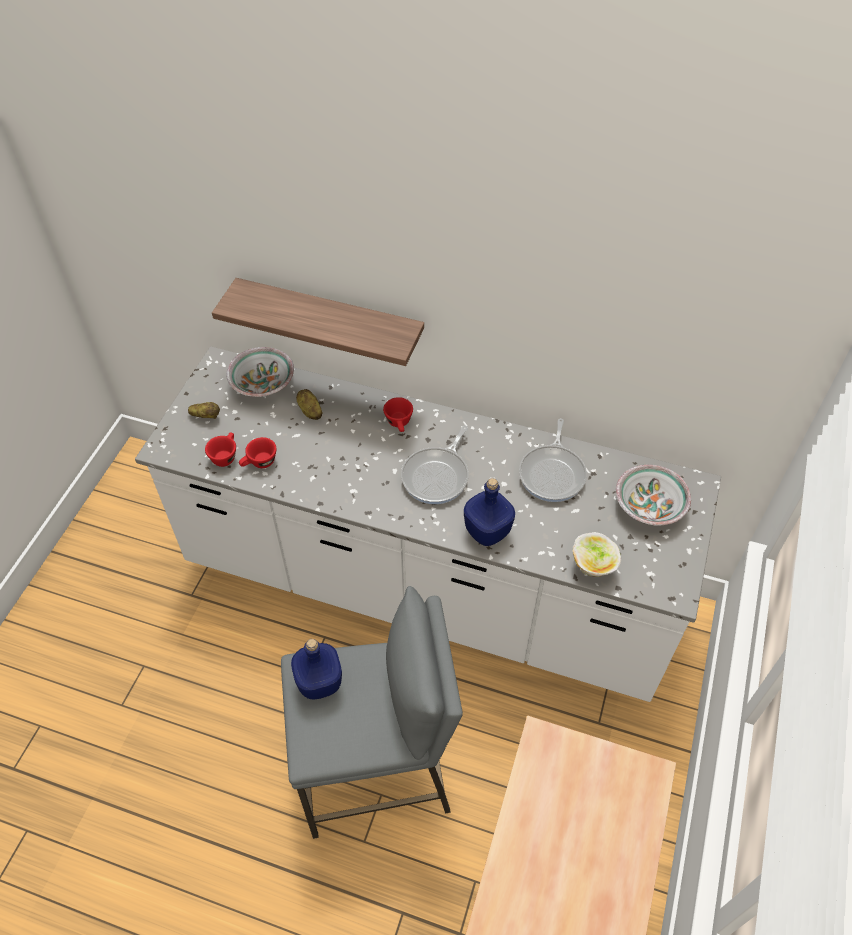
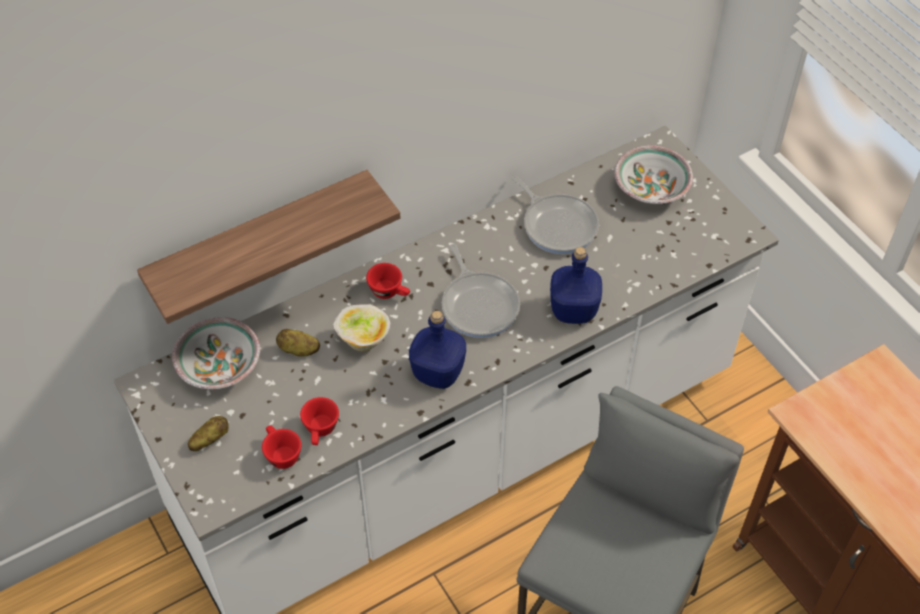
camera: 50 degrees left, 0 degrees up
(320, 683) = (580, 556): blue bottle -> blue bottle (439, 373)
(593, 566) = (674, 266): bowl -> bowl (363, 341)

